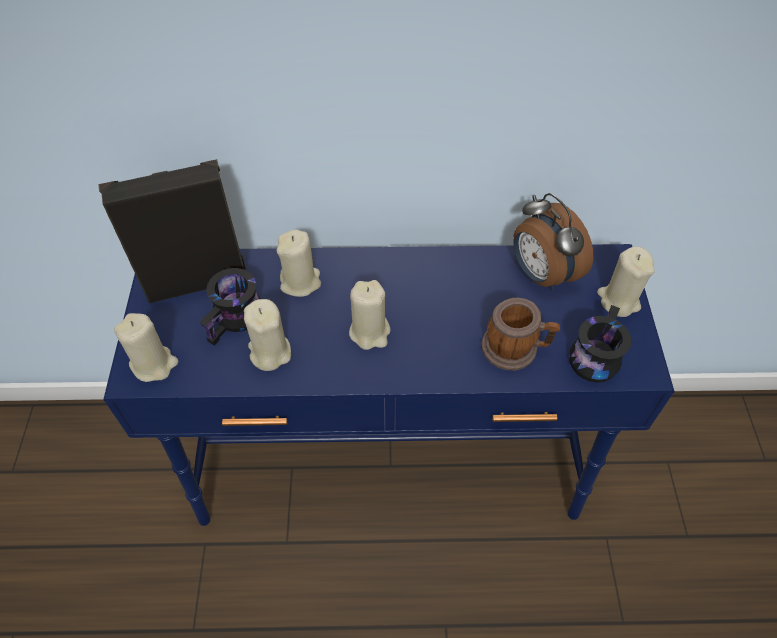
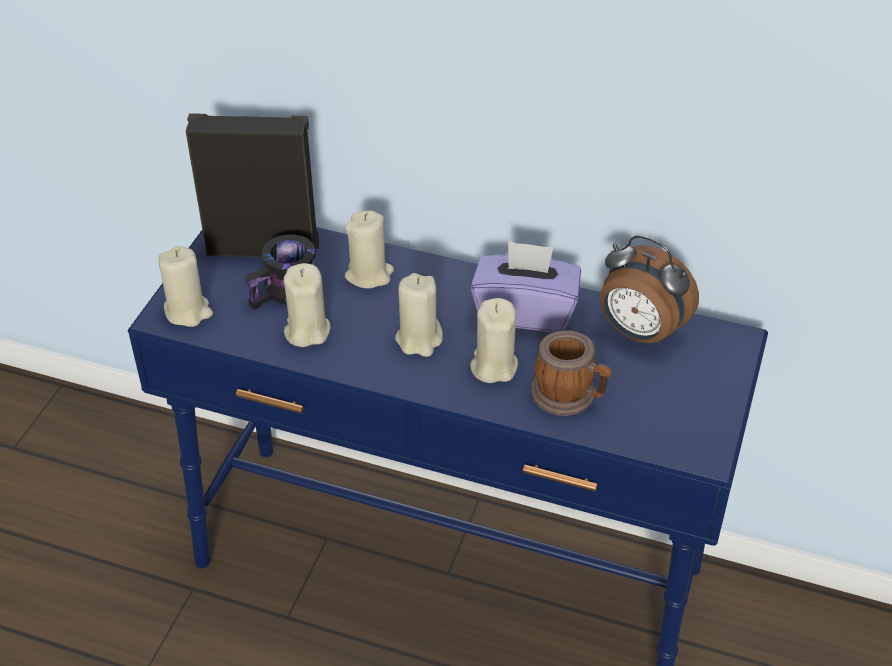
camera: 20 degrees right, 10 degrees down
(444, 280) = (525, 311): none -> purple tissue box
(541, 274) = (639, 333): alarm clock -> alarm clock turned 45 degrees counterclockwise
(592, 354) = (653, 424): black mug -> none
(618, 300) = (716, 381): beige candle -> beige candle (493, 366)

